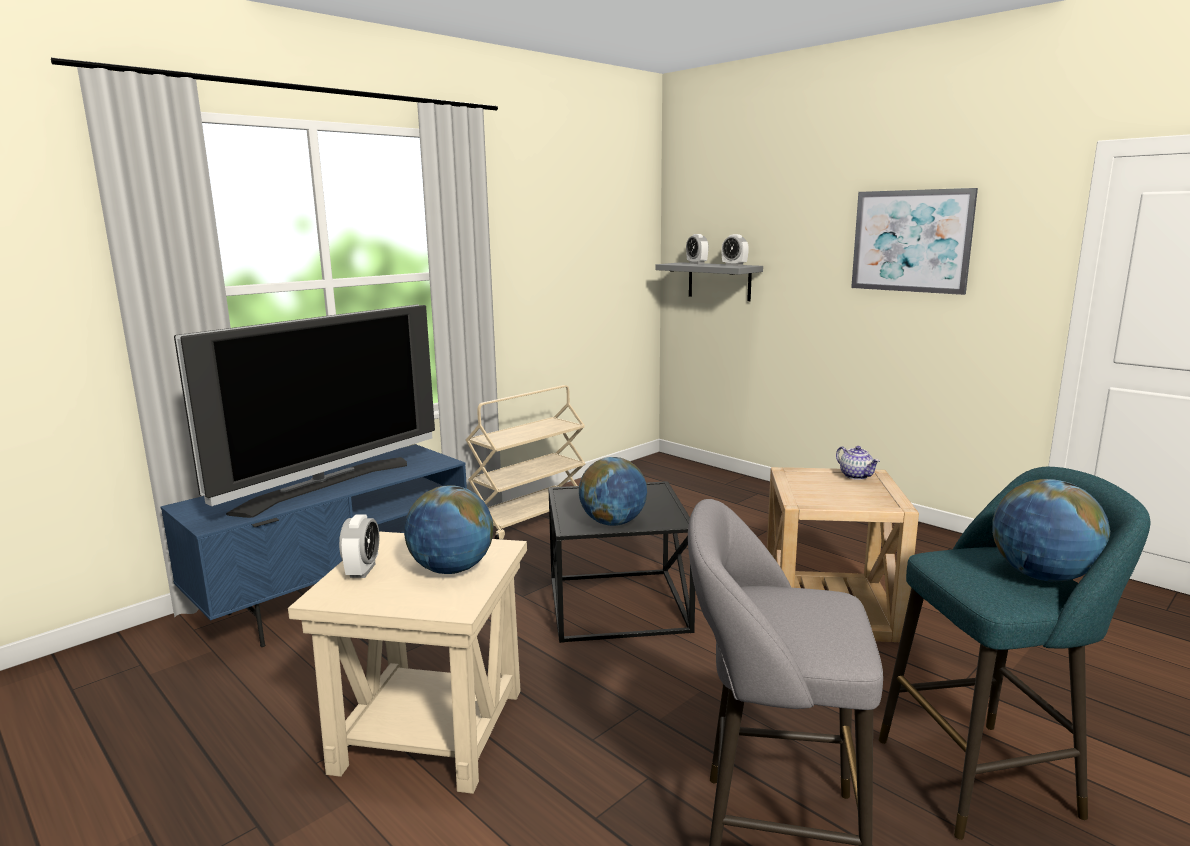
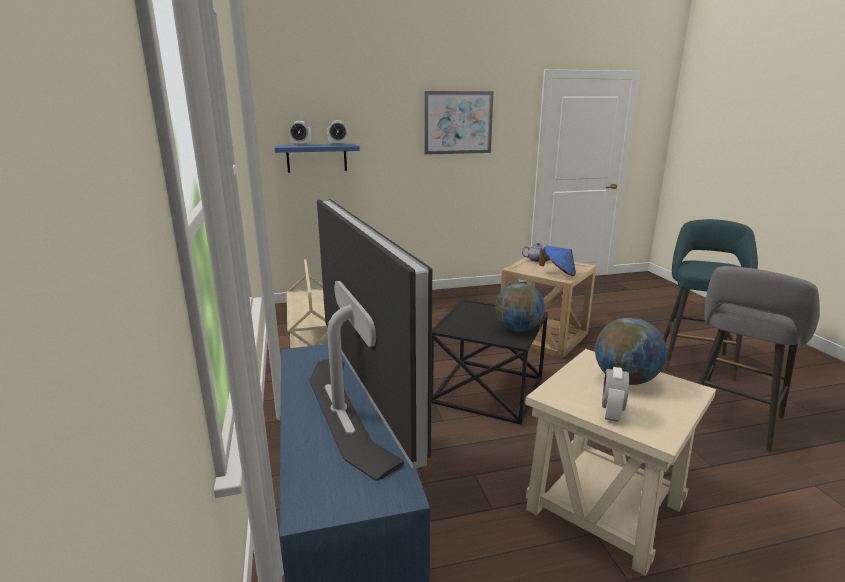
camera: 60 degrees left, 5 degrees up
(362, 570) = (611, 413): alarm clock -> alarm clock turned 105 degrees counterclockwise
(719, 281) = (316, 158): grey shelf -> blue shelf
(818, 496) = (558, 273): none -> blue hat
(1042, 576) = (722, 264): globe -> none

